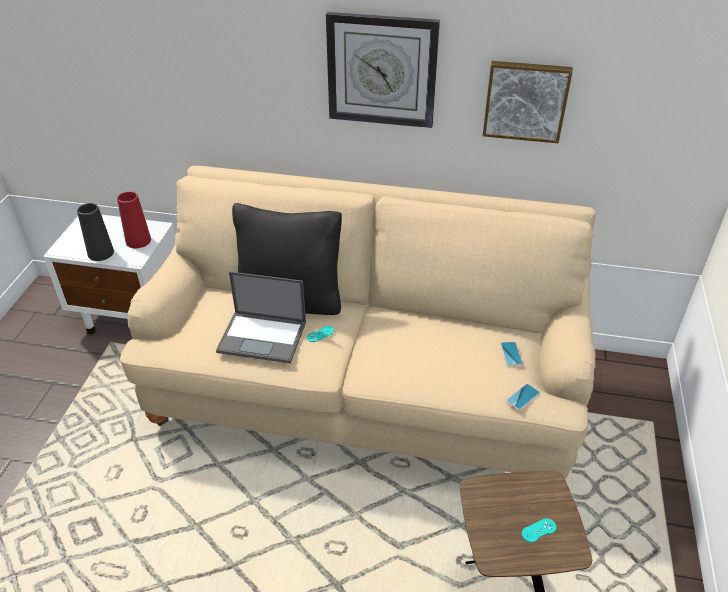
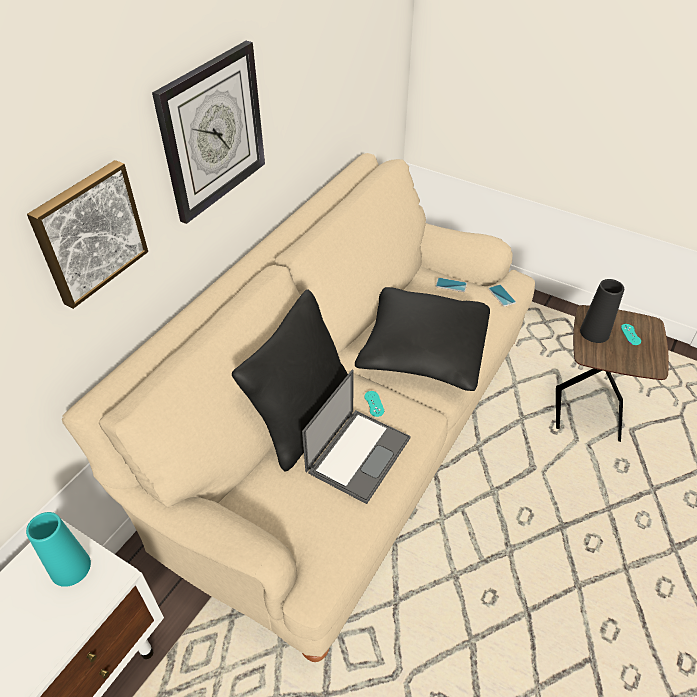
camera: 70 degrees left, 5 degrees up
(101, 253) = (65, 626): black vase -> black vase (594, 332)
(138, 241) = (70, 567): red vase -> turquoise vase
(402, 352) = (423, 350): none -> black pillow
(525, 100) = (311, 87): picture -> picture (89, 232)

